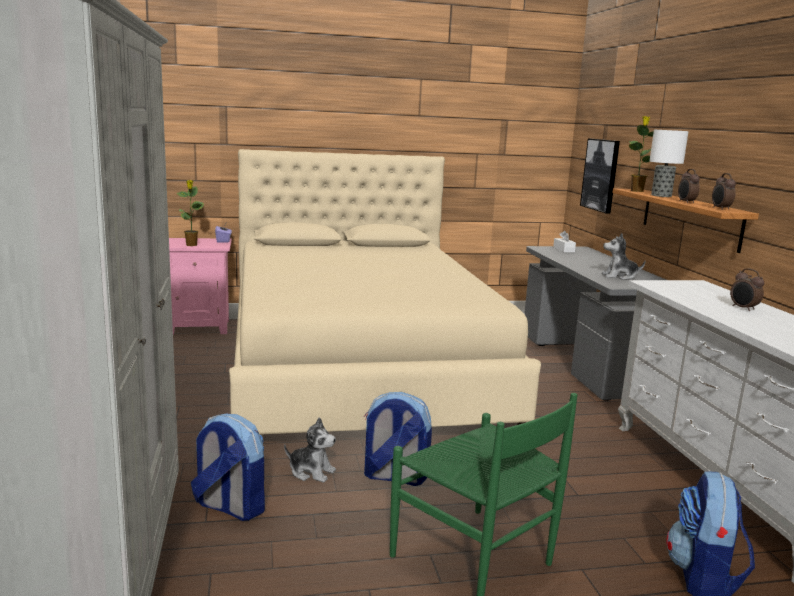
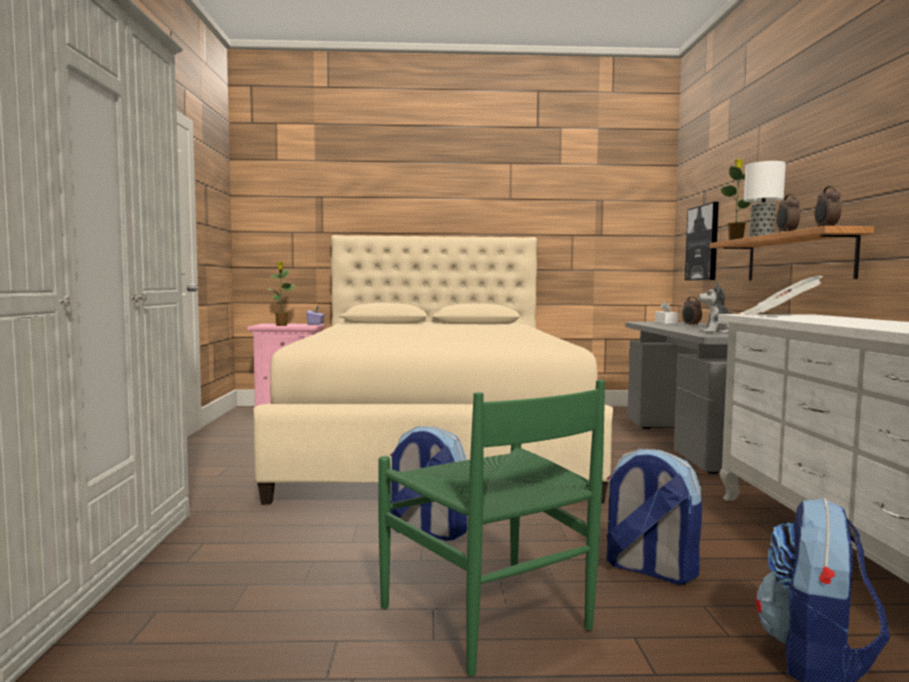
camera: 10 degrees right, 10 degrees down
(229, 507) = (222, 550): backpack -> backpack (648, 569)
(311, 472) = (333, 523): plush toy -> none
(679, 288) = (779, 315): none -> newspaper
(743, 308) = (857, 321): alarm clock -> alarm clock (691, 325)

